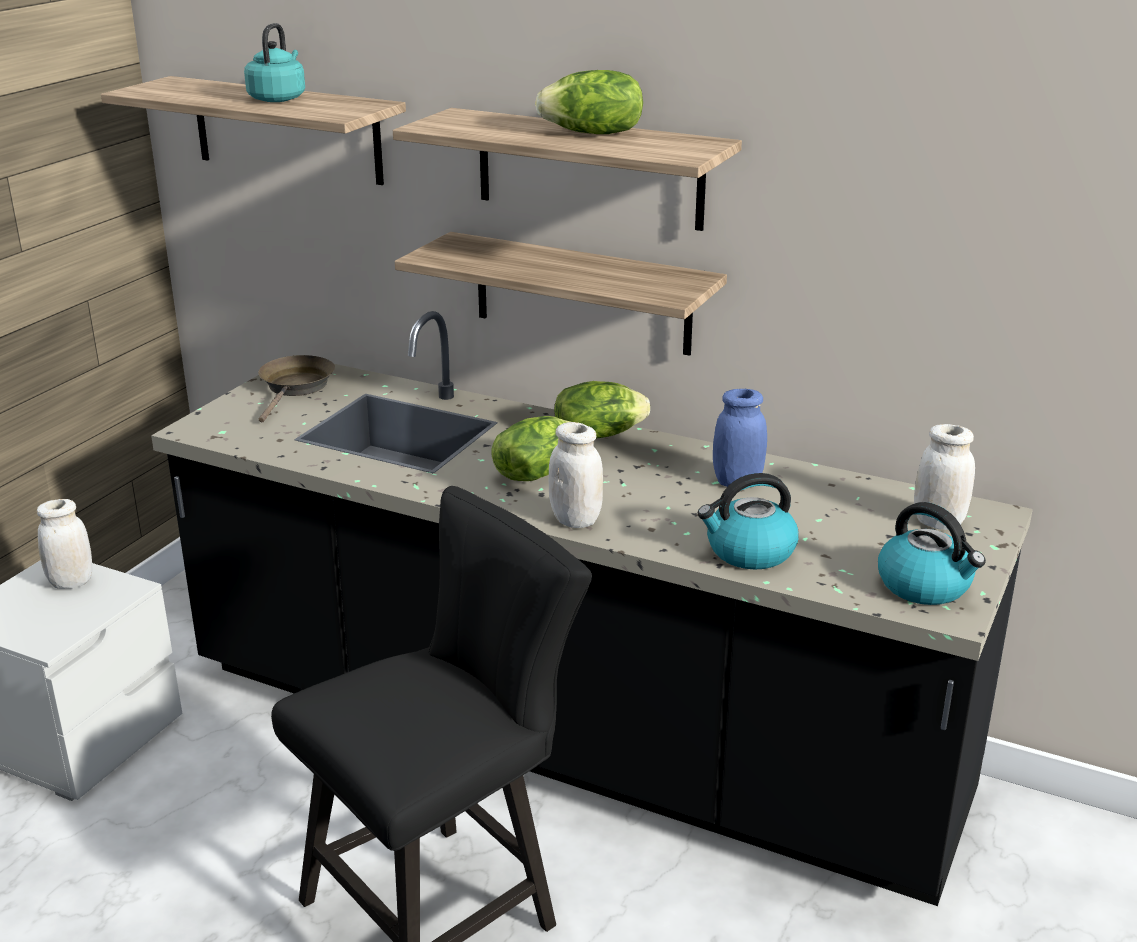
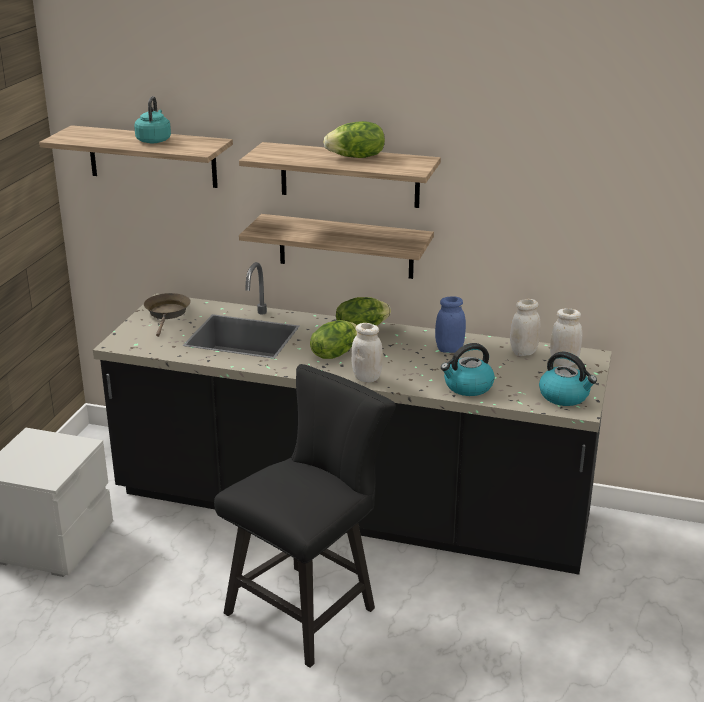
camera: 10 degrees left, 0 degrees up
(71, 582) = (46, 444): white jar -> white jar (523, 352)

